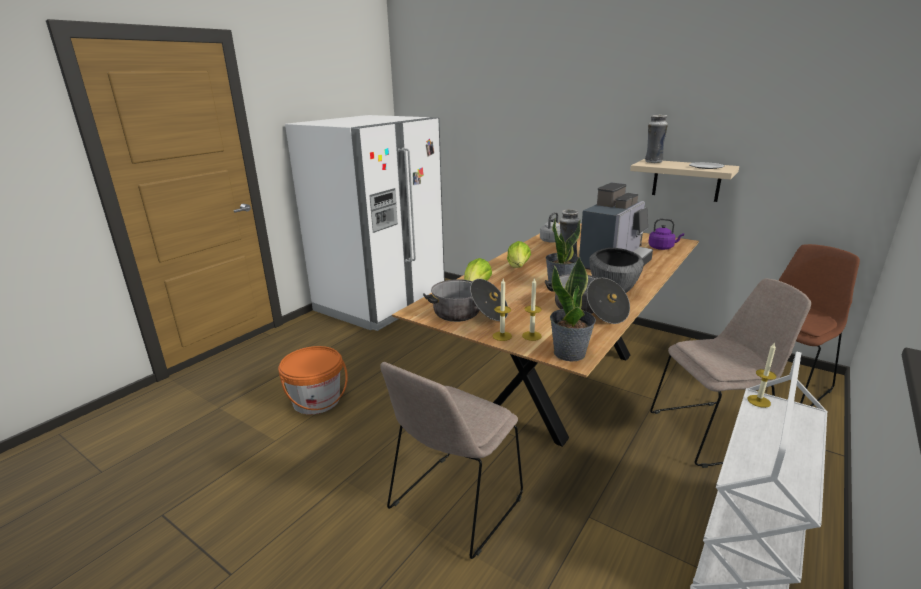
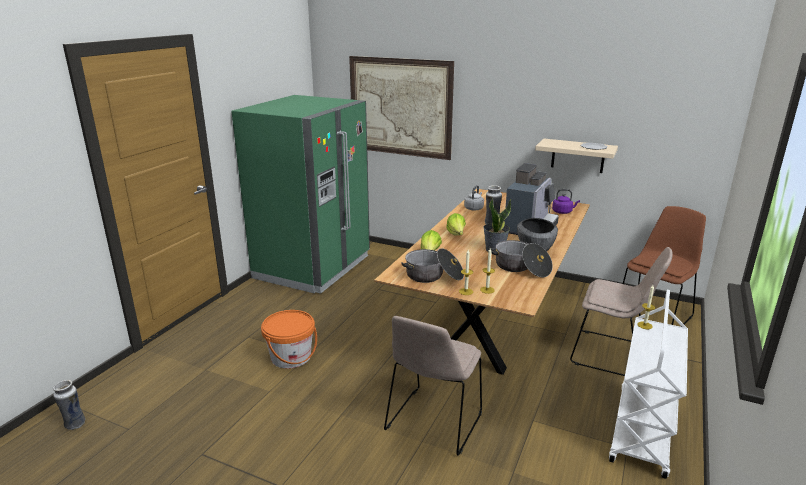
camera: 10 degrees left, 0 degrees up
(381, 303) = (313, 267): white fridge -> green fridge
(481, 128) = (400, 107): none -> picture
(570, 353) = (518, 301): potted plant -> none
(653, 162) = (552, 142): vase -> vase (74, 424)
(713, 432) = (611, 354): beige chair -> beige chair turned 45 degrees clockwise

